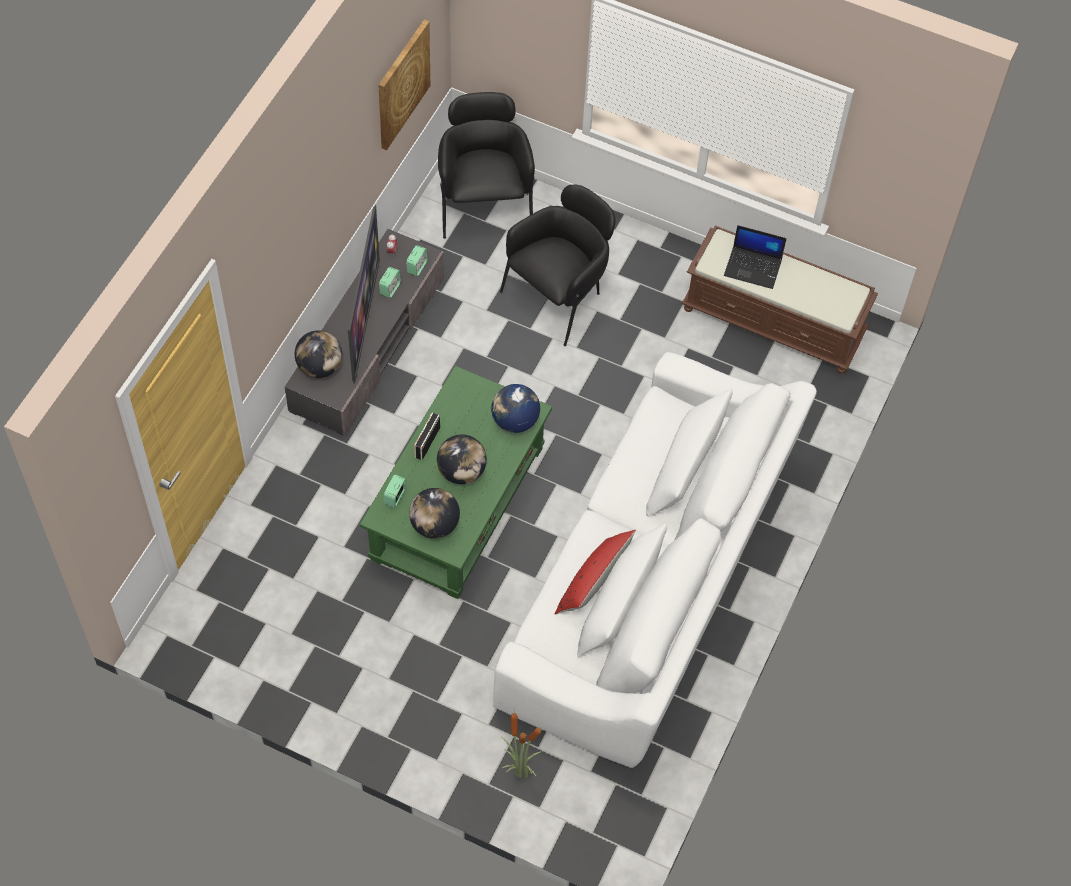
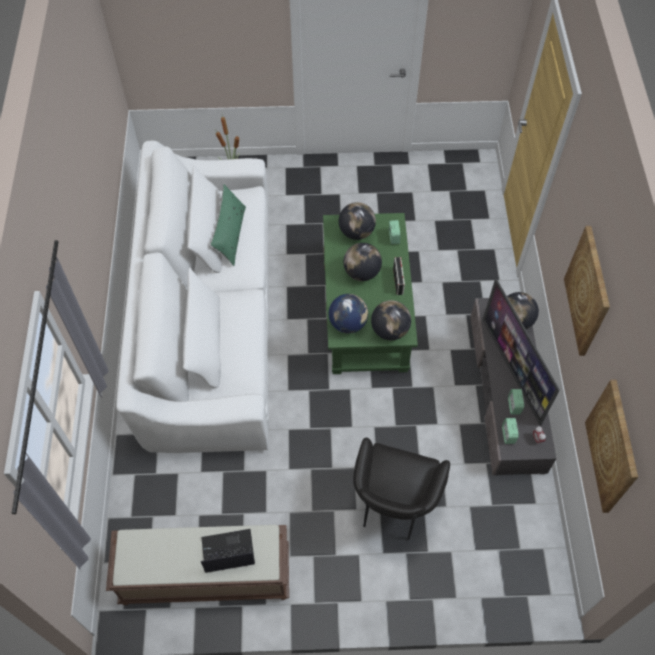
camera: 155 degrees right, 0 degrees up
(323, 180) = (588, 291): none -> picture
(474, 393) = (390, 330): none -> globe
(484, 205) = (509, 566): black armchair -> none
(593, 582) = (230, 235): red pillow -> green pillow

